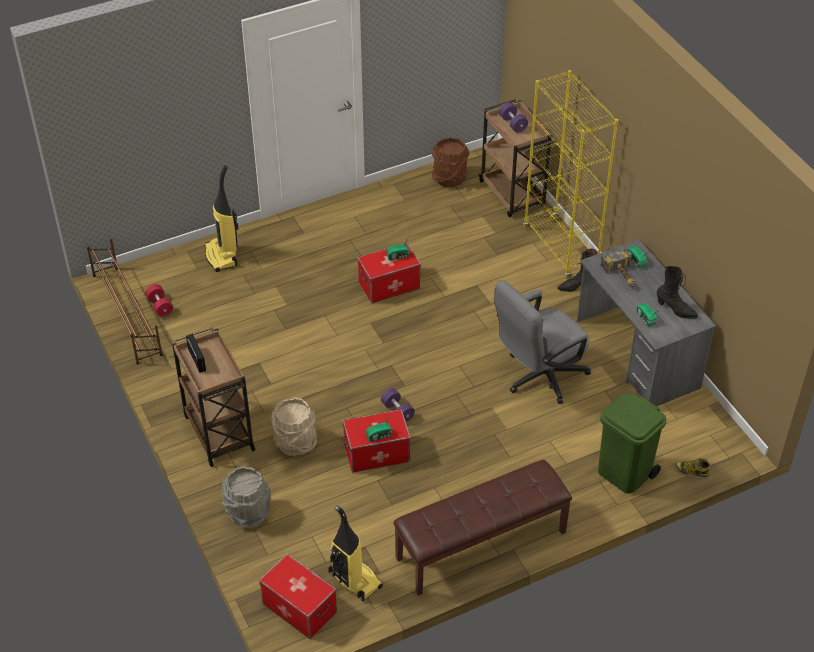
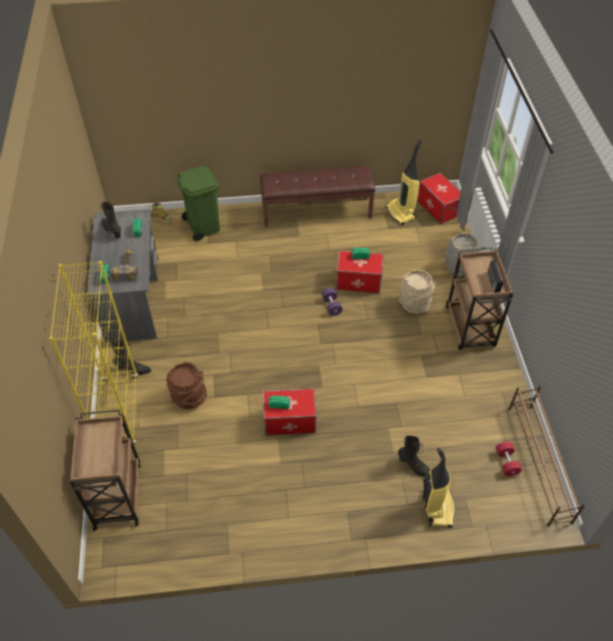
camera: 160 degrees left, 5 degrees up
(251, 280) = (414, 467): none -> black boot
(449, 178) = (166, 541): brown bucket -> brown bucket (189, 397)
(513, 124) = (99, 456): purple dumbbell -> none
(538, 377) = (216, 302): grey office chair -> none

